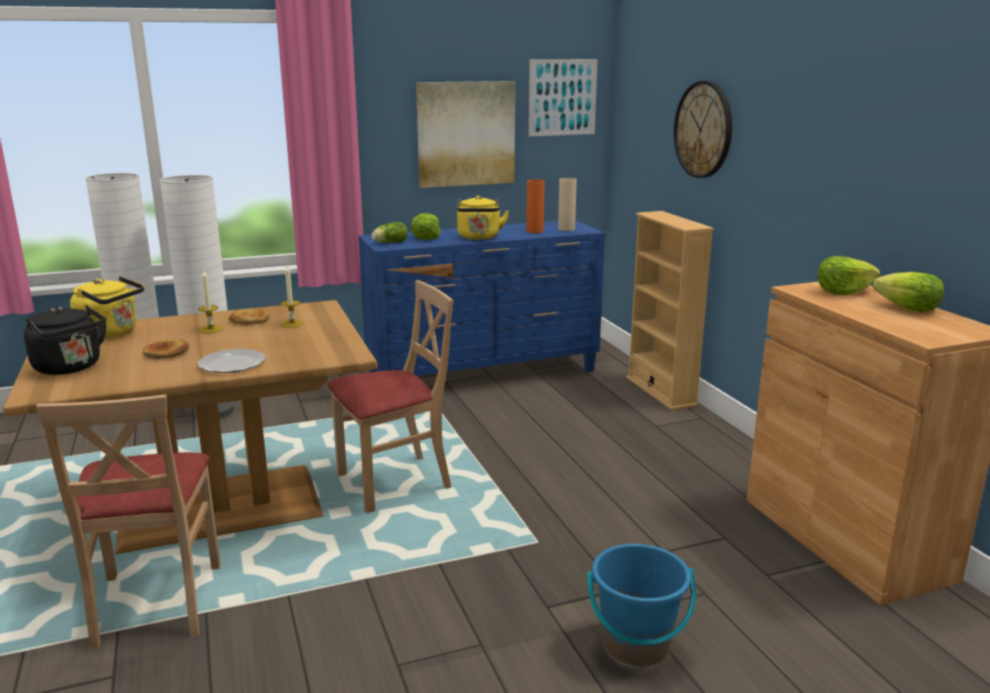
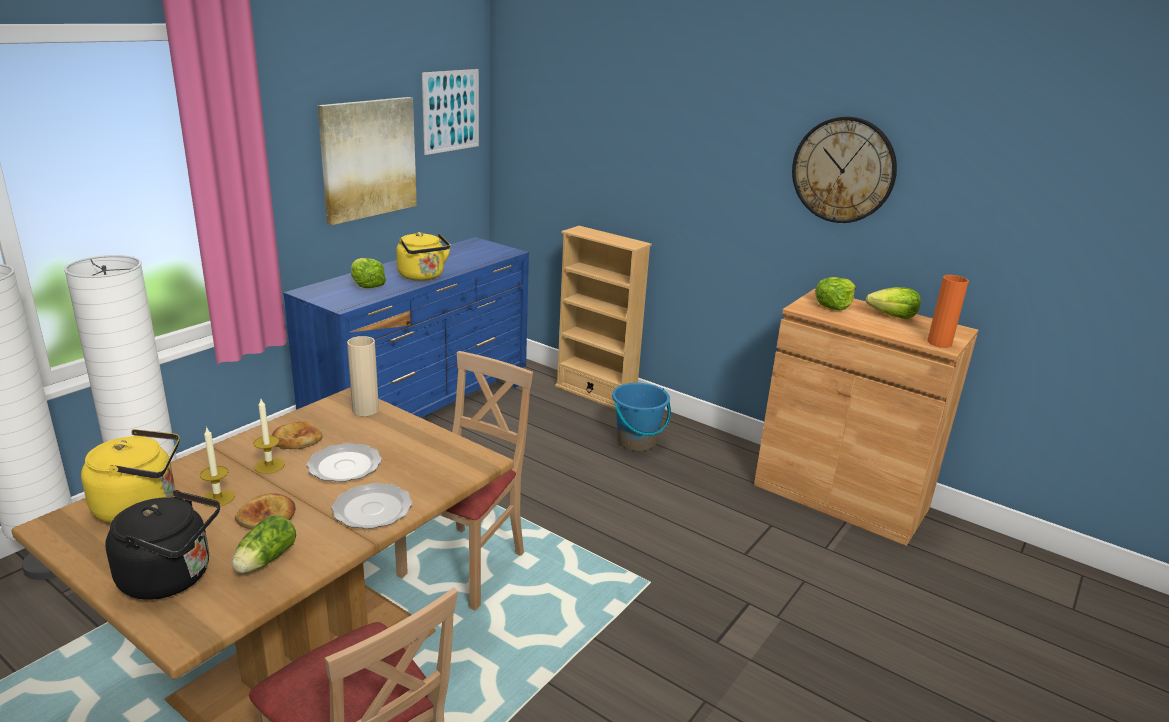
camera: 35 degrees left, 5 degrees up
(255, 339) = (345, 466): none -> plate
(292, 324) = (355, 433): candle -> candle (218, 498)
(389, 243) = (338, 299): lettuce -> lettuce (263, 561)
(534, 231) = (463, 259): orange vase -> orange vase (939, 343)
(566, 229) = (489, 252): beige vase -> beige vase (365, 410)
(636, 645) = (806, 647): blue bucket -> blue bucket (637, 442)
(703, 129) = (630, 151): wall clock -> wall clock (843, 170)

